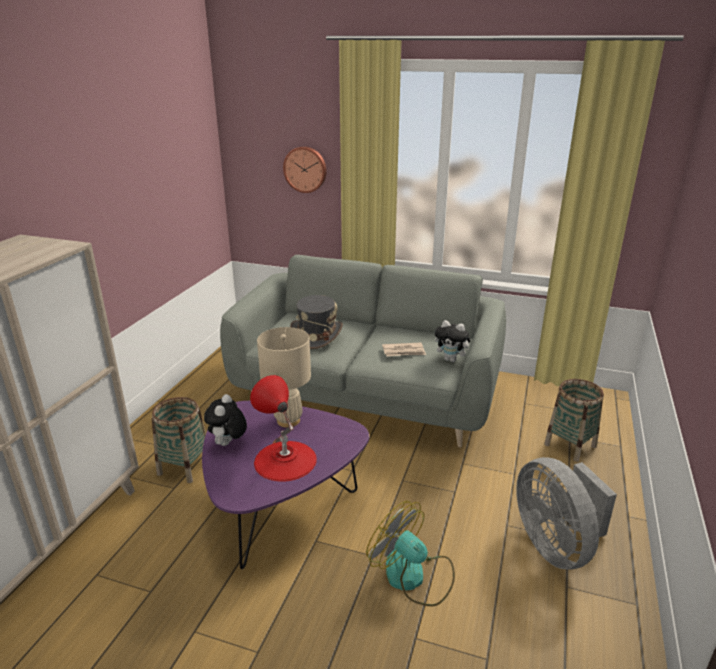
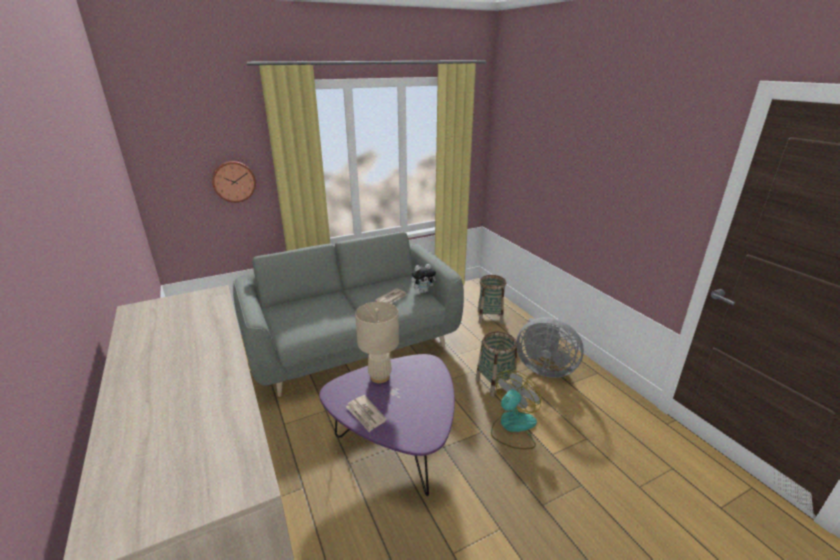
camera: 45 degrees left, 0 degrees up
(184, 467) = (289, 468): basket -> basket (495, 383)
(228, 444) = (365, 414): plush toy -> newspaper
(285, 460) = (417, 400): red table lamp -> none
(316, 335) = (319, 313): grey hat -> none
(413, 576) = (513, 427): fan -> fan turned 135 degrees clockwise

